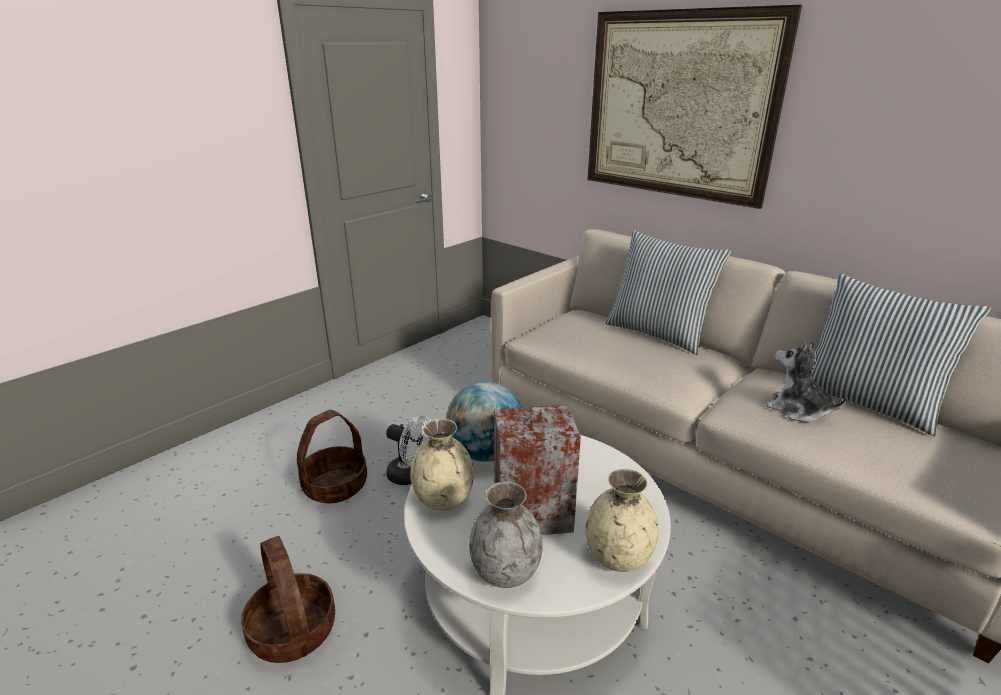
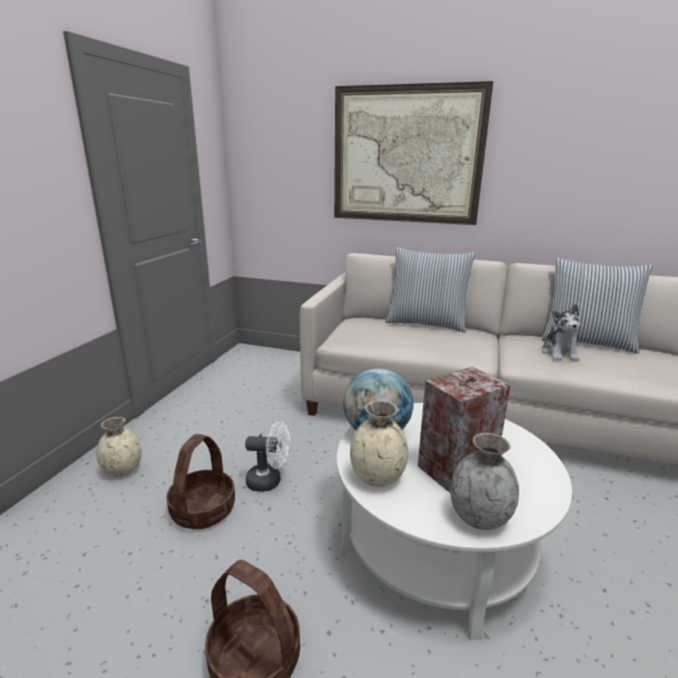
camera: 25 degrees left, 5 degrees down
(617, 556) = (540, 479): beige vase -> beige vase (122, 470)
(797, 410) = (559, 353): plush toy -> plush toy turned 105 degrees counterclockwise

